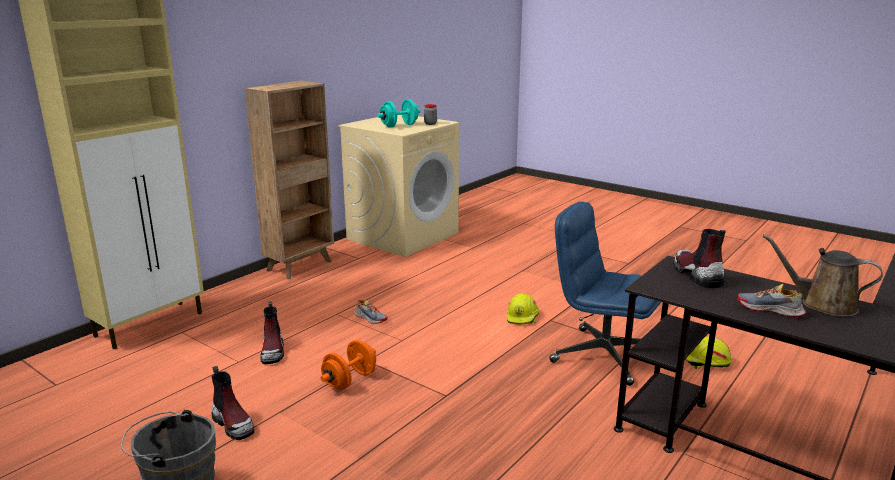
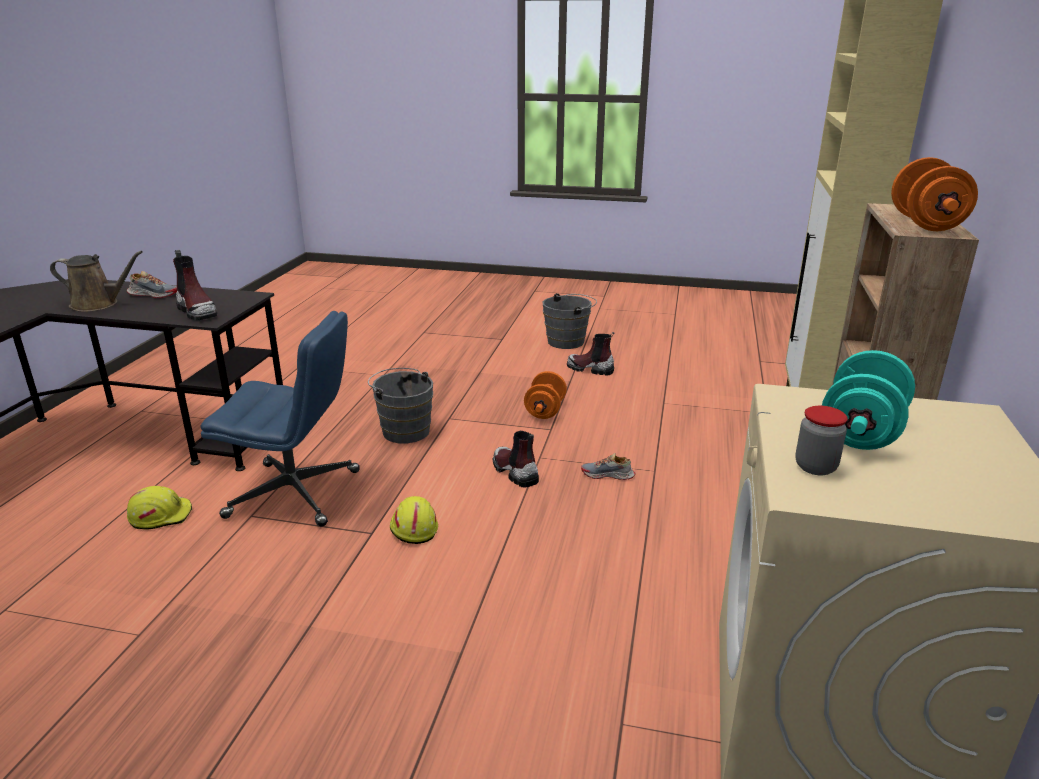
camera: 155 degrees right, 5 degrees up
(273, 352) = (649, 416): boot -> boot (514, 472)
(293, 84) = (925, 224): none -> orange dumbbell
(496, 392) = (404, 430): none -> grey bucket

